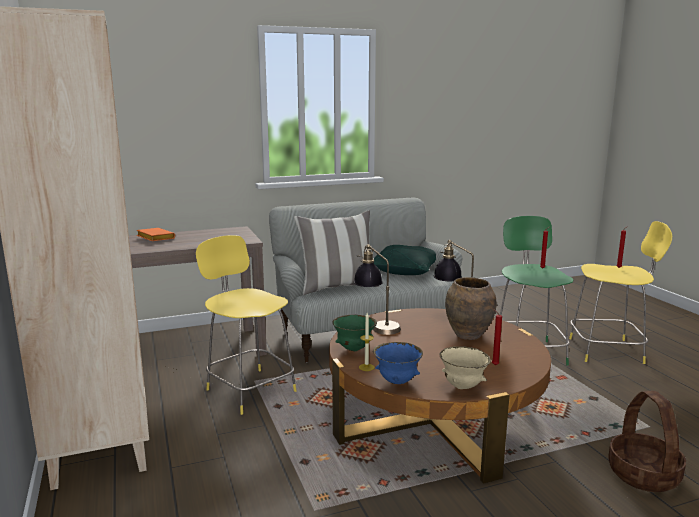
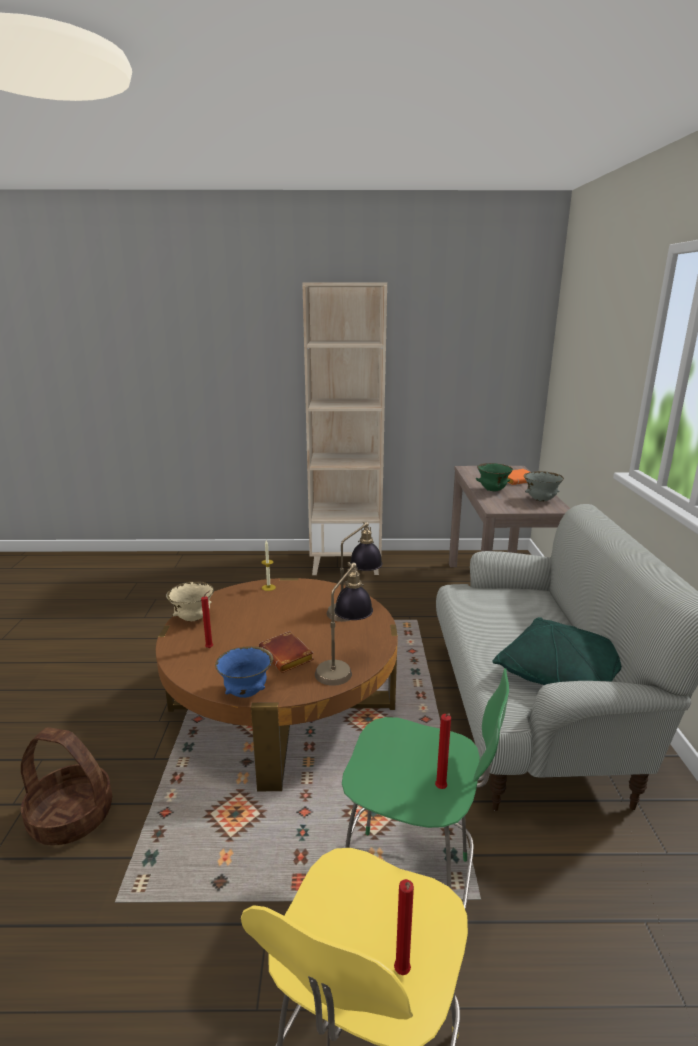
camera: 110 degrees right, 5 degrees up
(219, 232) = (540, 500): none -> grey bowl
(249, 389) = (401, 616): yellow stool -> none
(337, 287) = (487, 607): pillow -> none
(354, 349) = (307, 589): green bowl -> green bowl (492, 491)
(397, 382) = (232, 594): blue bowl -> blue bowl (246, 693)
(468, 335) = (288, 656): brown vase -> brown book

